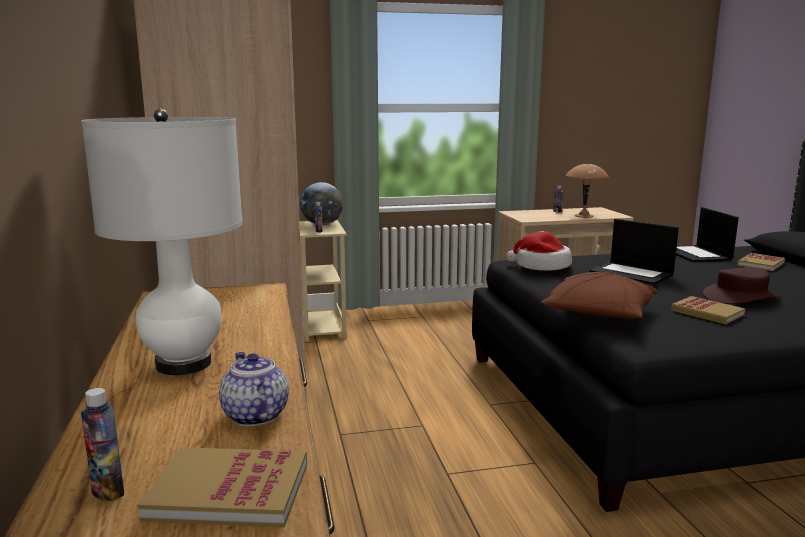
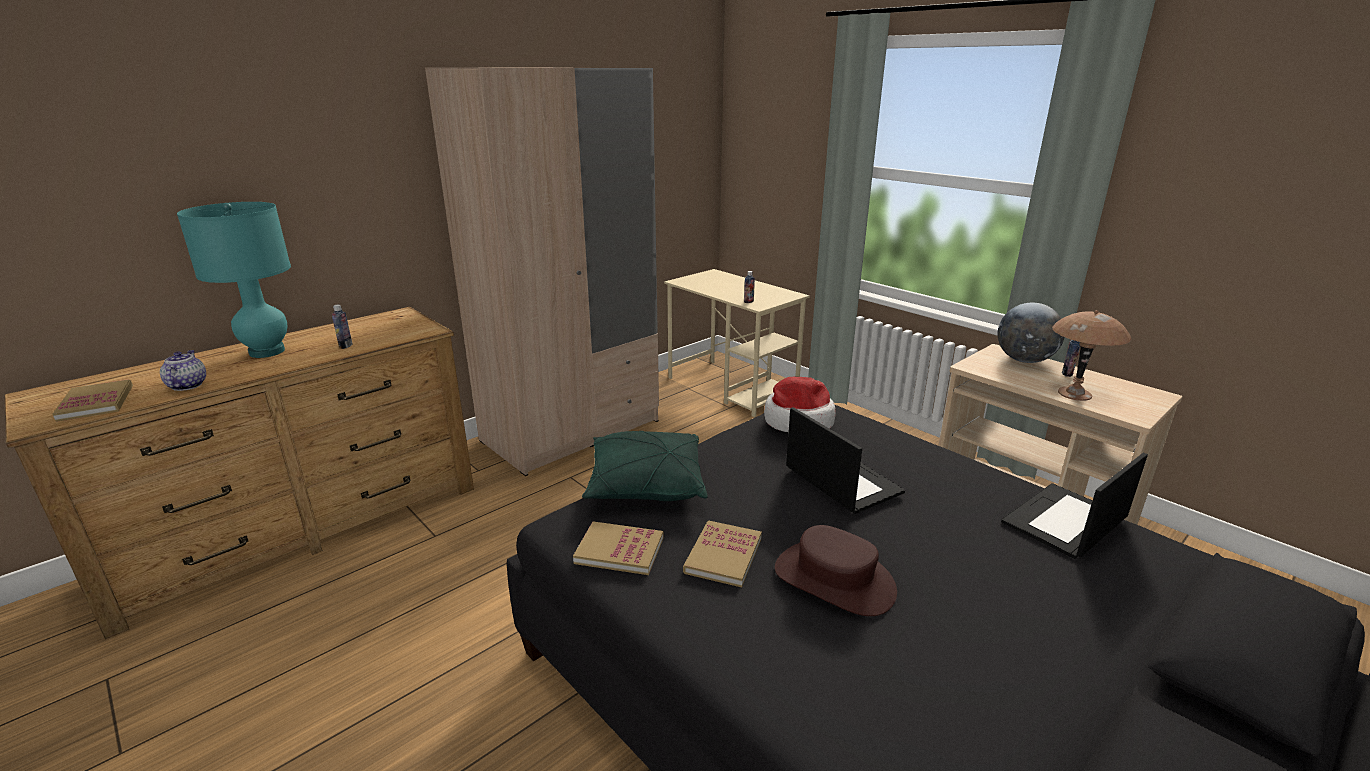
camera: 60 degrees right, 10 degrees up
(108, 491) = (105, 382): bottle -> bottle (345, 346)
(184, 364) = (267, 352): white table lamp -> turquoise table lamp
(254, 415) = (187, 385): teapot -> teapot turned 45 degrees counterclockwise
(322, 224) = (777, 296): globe -> globe (1024, 360)
(599, 314) = (646, 484): brown pillow -> green pillow
(632, 273) = (841, 480): laptop -> laptop turned 135 degrees clockwise
(760, 264) = (1100, 593): book -> book (619, 550)

